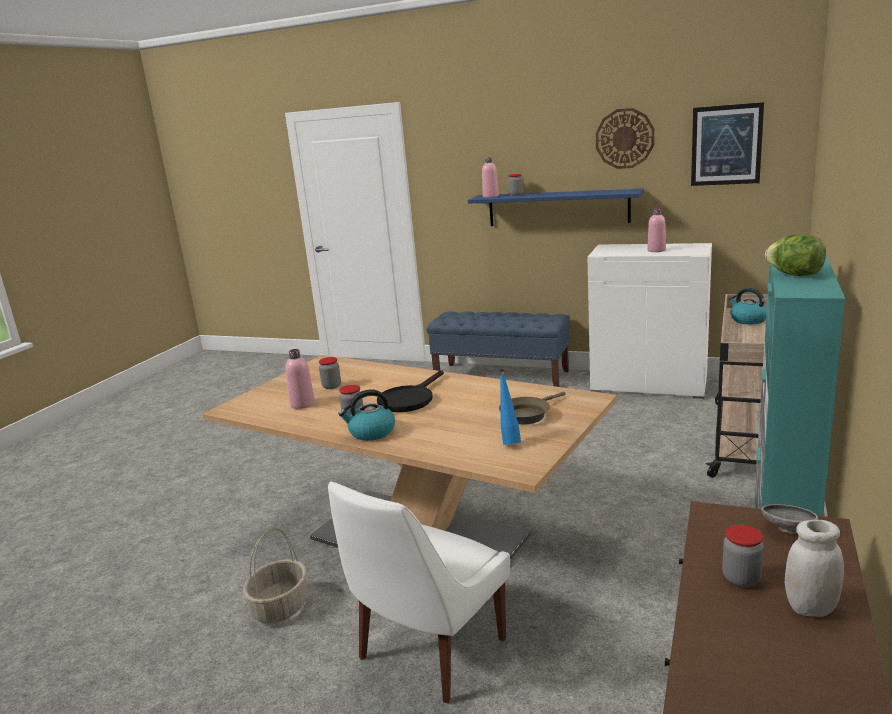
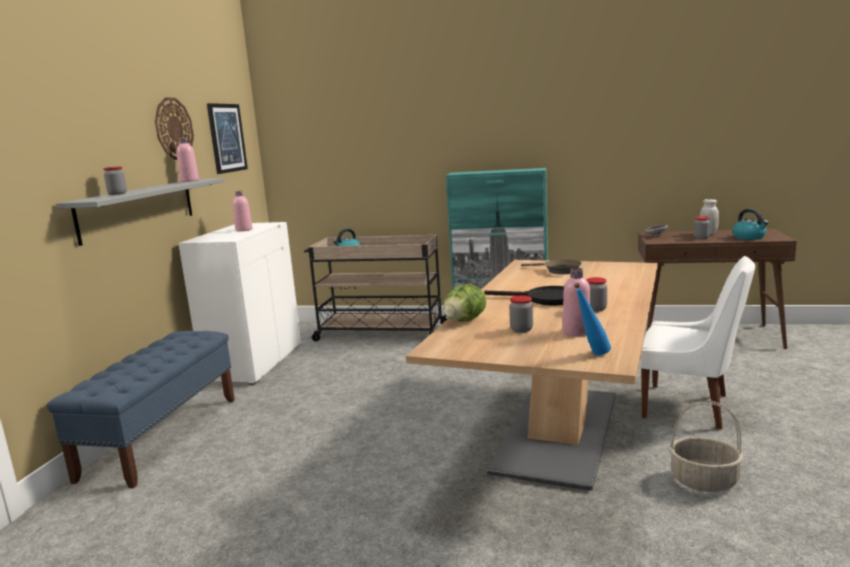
camera: 100 degrees left, 5 degrees down
(371, 432) = (621, 299): kettle -> kettle (749, 237)
(490, 196) = (99, 198): pink bottle -> pink bottle (189, 181)
(509, 441) = (605, 270): blue bottle -> blue bottle (592, 354)
(557, 208) = (138, 209): blue shelf -> grey shelf
(795, 275) = (499, 171): lettuce -> lettuce (464, 321)

